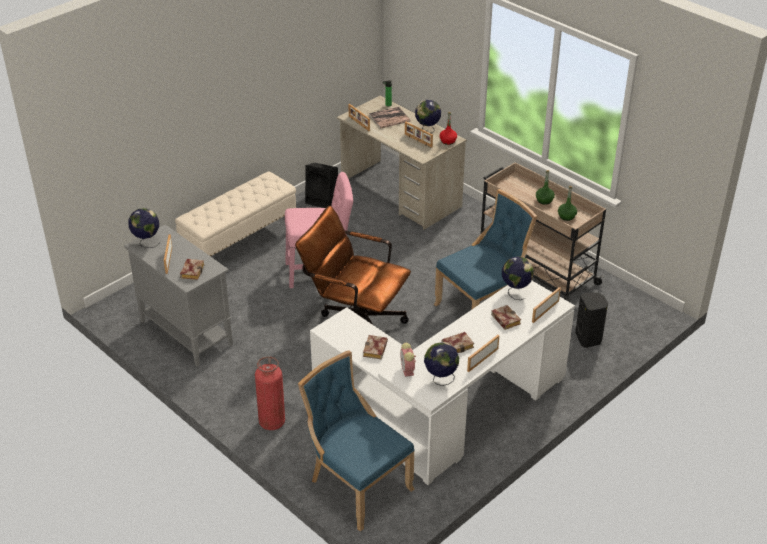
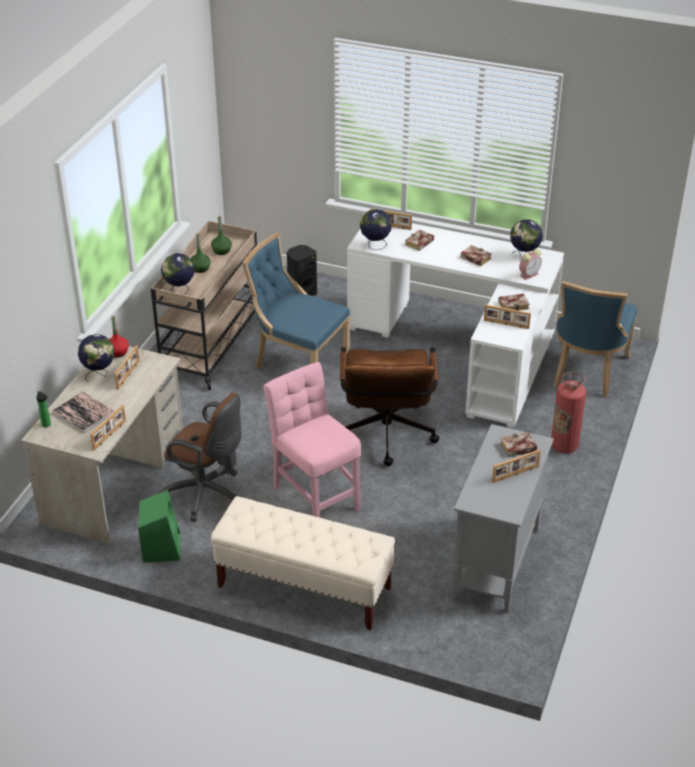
camera: 115 degrees left, 0 degrees up
(146, 242) = (499, 507): globe -> globe (179, 291)
(323, 199) = (161, 547): black speaker -> green speaker
(357, 227) = (207, 495): none -> brown office chair
(482, 359) = (481, 243): picture frame -> picture frame (506, 324)

